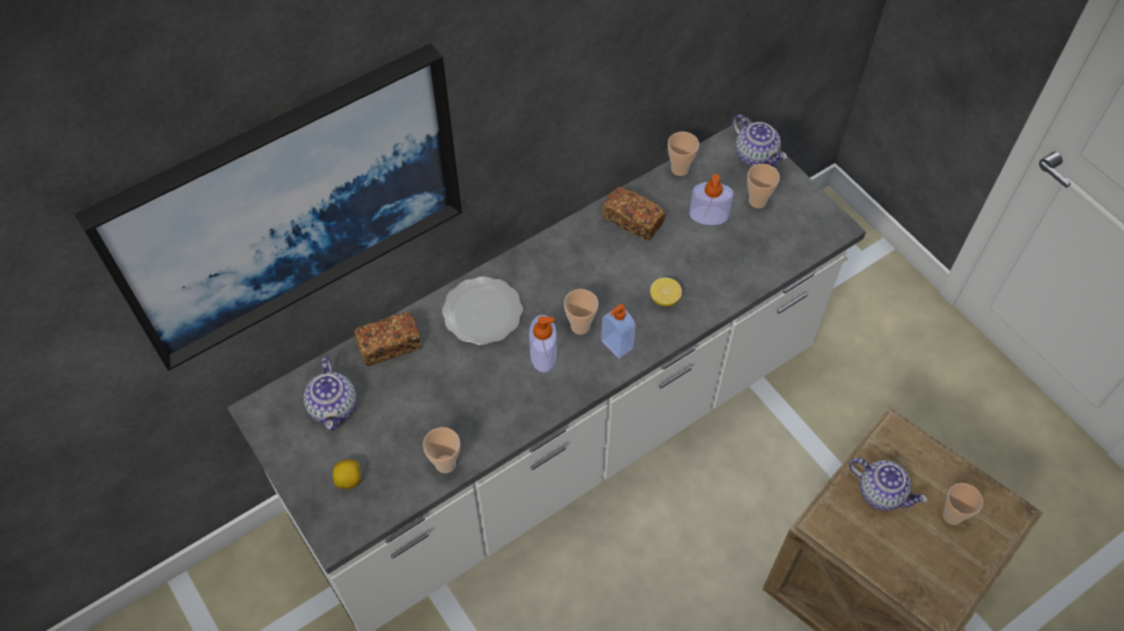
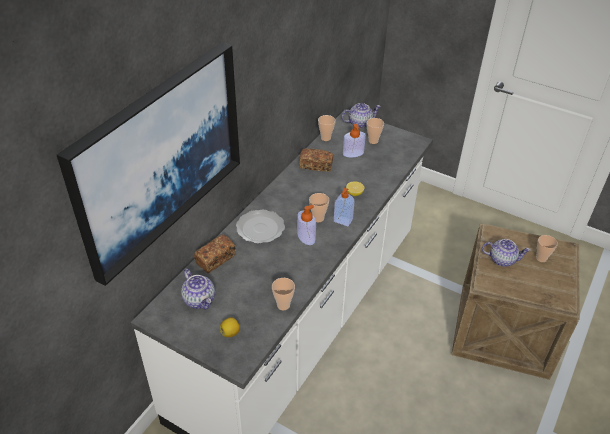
camera: 25 degrees left, 15 degrees down
(756, 156) = (360, 123): teapot -> teapot turned 45 degrees counterclockwise

